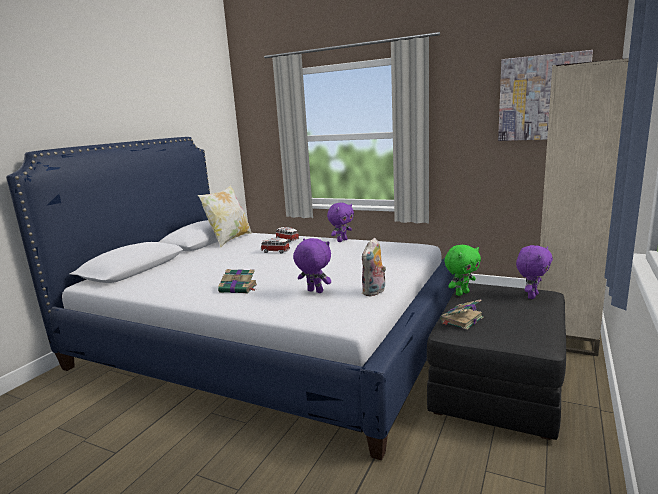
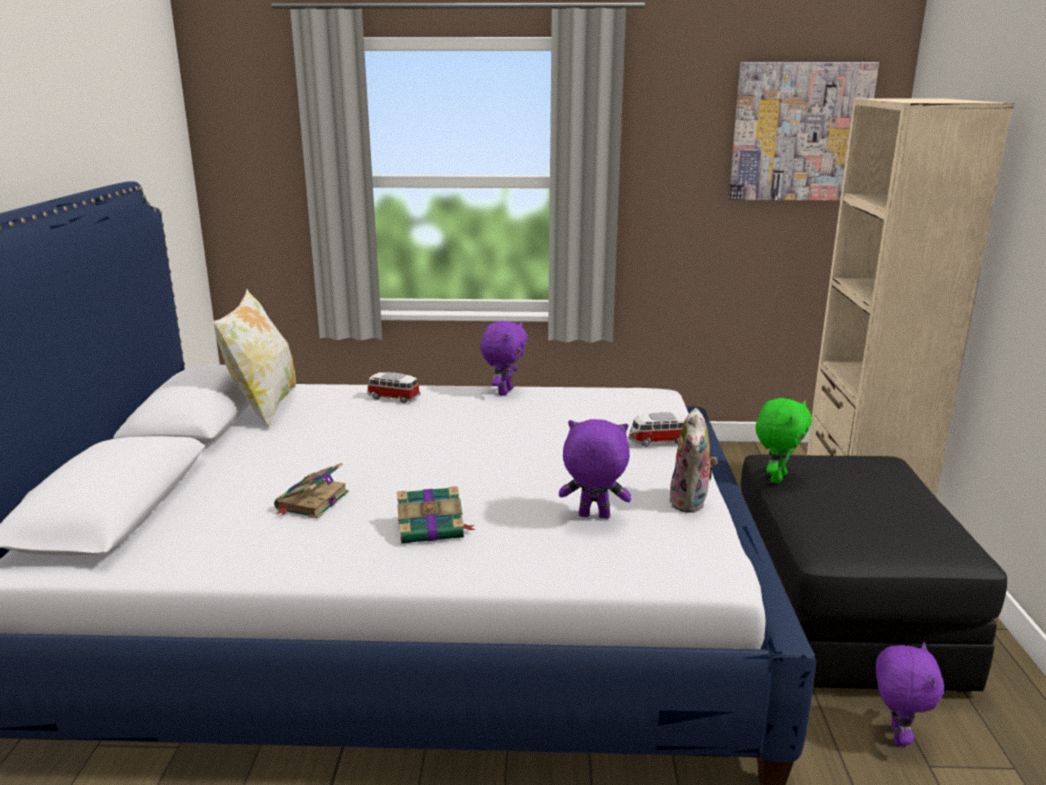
camera: 25 degrees left, 5 degrees up
(275, 251) = (402, 429): toy car -> toy car (658, 441)
(461, 320) = (829, 531): book -> book (311, 502)
(531, 296) = (877, 470): purple plush toy -> purple plush toy (895, 735)

